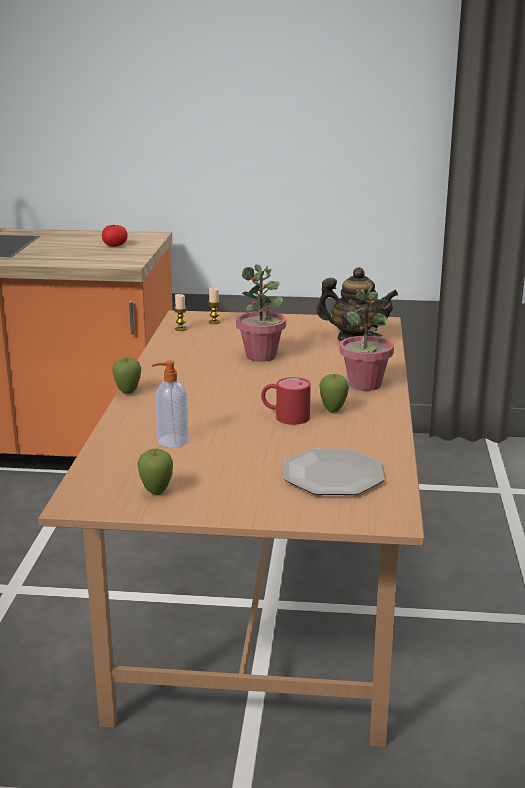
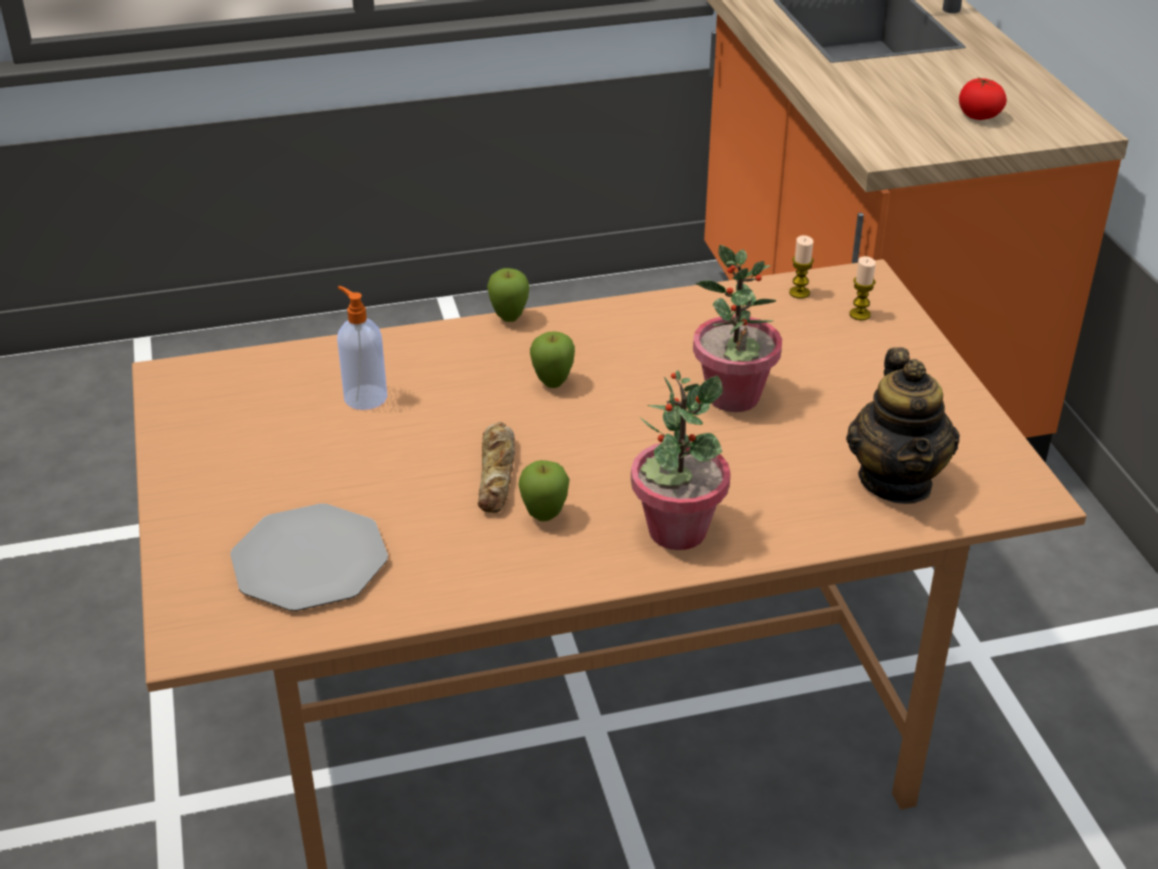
camera: 70 degrees right, 15 degrees up
(156, 492) = (211, 425): apple -> apple (553, 384)
(285, 416) = (497, 474): red mug -> bread

